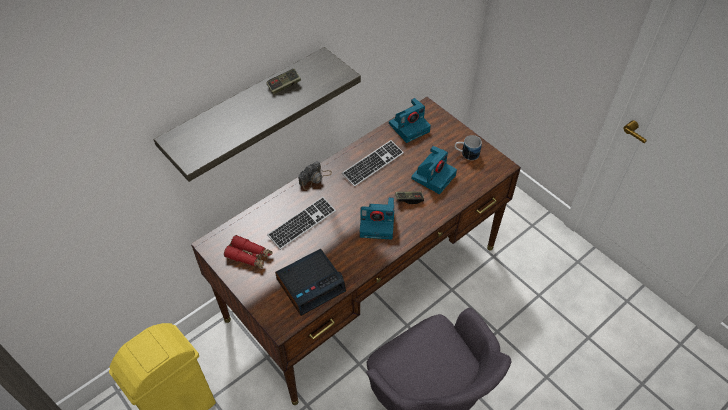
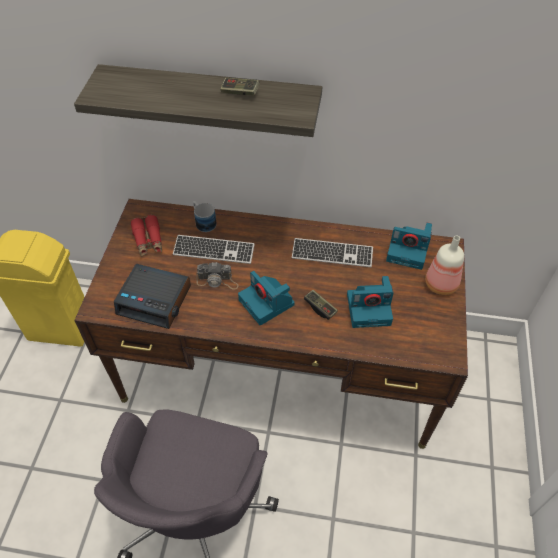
camera: 50 degrees right, 0 degrees up
(315, 178) = (272, 226): camera -> camera (217, 281)
(450, 131) = (442, 284): none -> bottle
(466, 154) = (428, 316): mug -> mug (203, 222)

